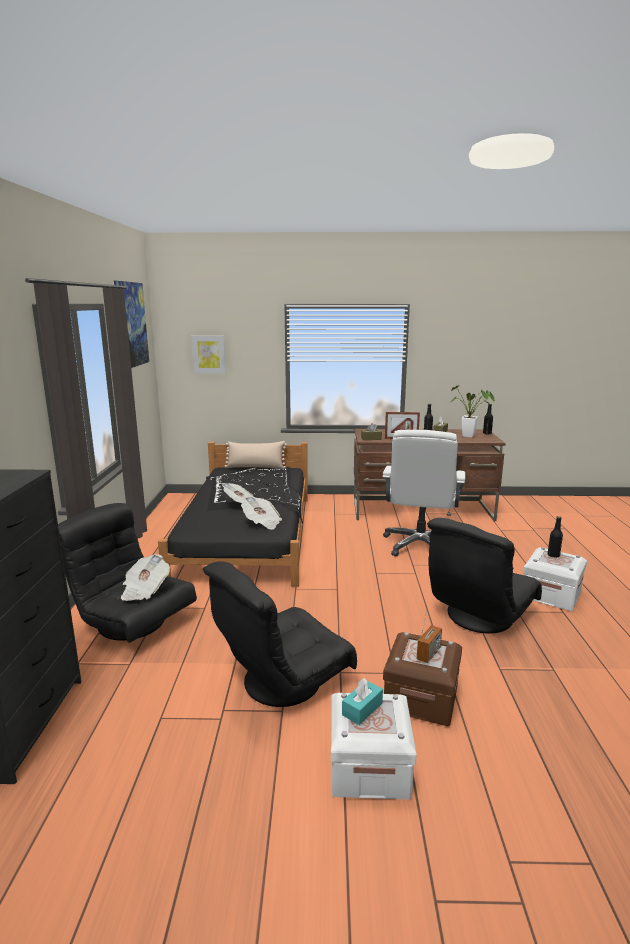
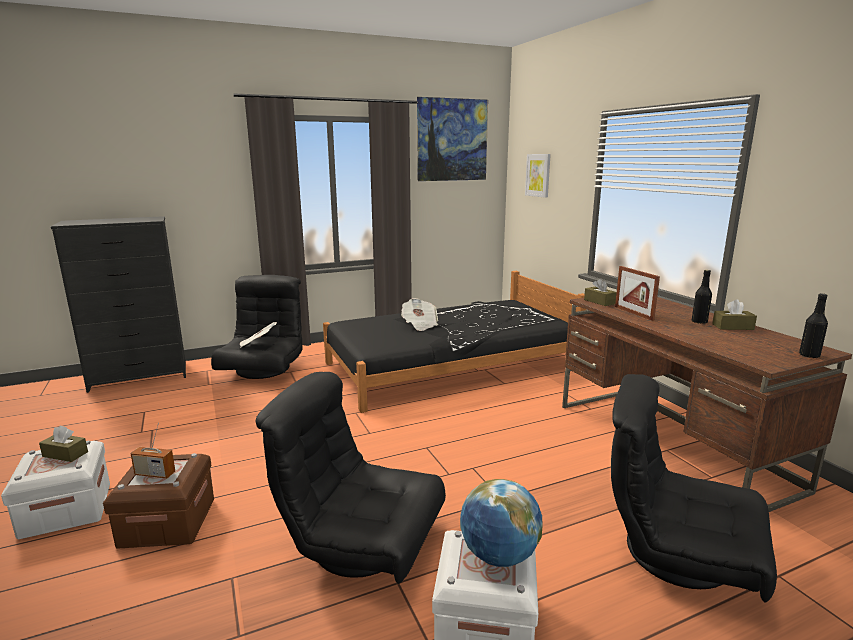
camera: 65 degrees right, 0 degrees up
(255, 467) = (534, 309): beige pillow -> none
(262, 523) = (384, 340): newspaper -> none
(281, 681) = (192, 443): black armchair -> black armchair (677, 552)
(362, 709) = (65, 454): turquoise tissue box -> brown tissue box
(420, 545) = (539, 463): white office chair -> none
(471, 436) = (753, 347): potted plant -> none
(553, 555) = (499, 556): black bottle -> globe

